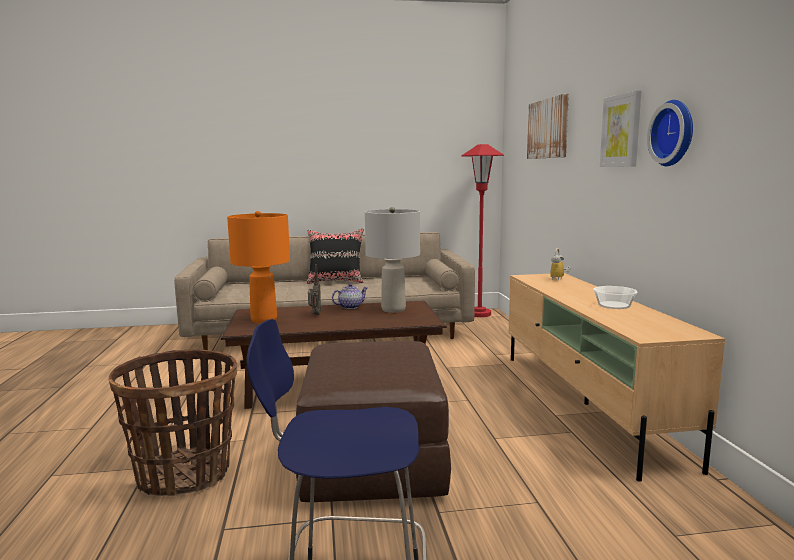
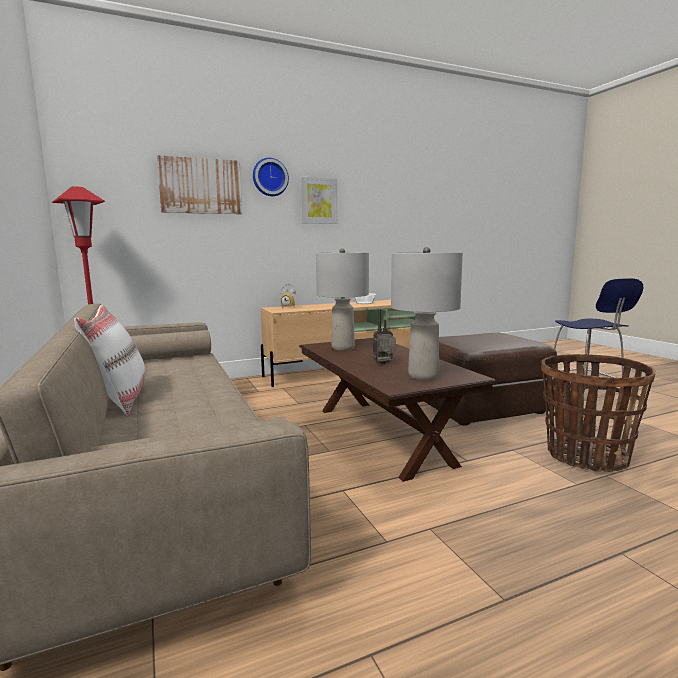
camera: 105 degrees left, 0 degrees up
(264, 320) = (423, 376): orange table lamp -> grey table lamp
(336, 281) = (119, 400): black pillow -> white pillow
(350, 307) = (341, 358): teapot -> none
(675, 133) = (367, 207): wall clock -> wall clock (270, 177)

